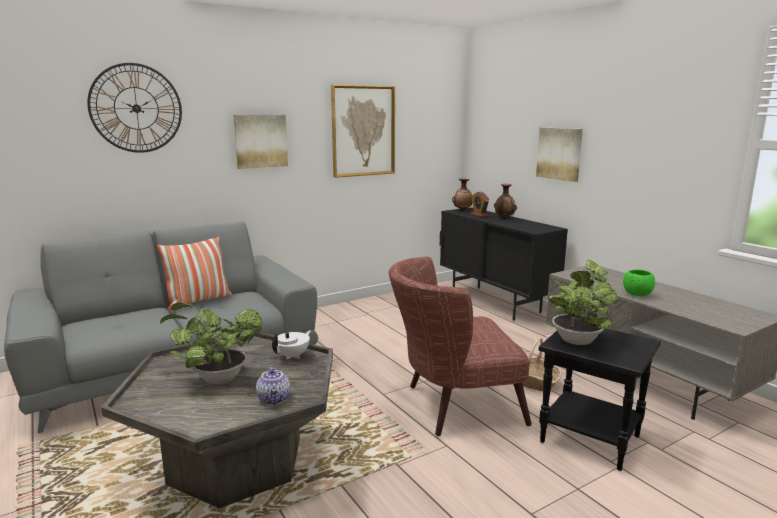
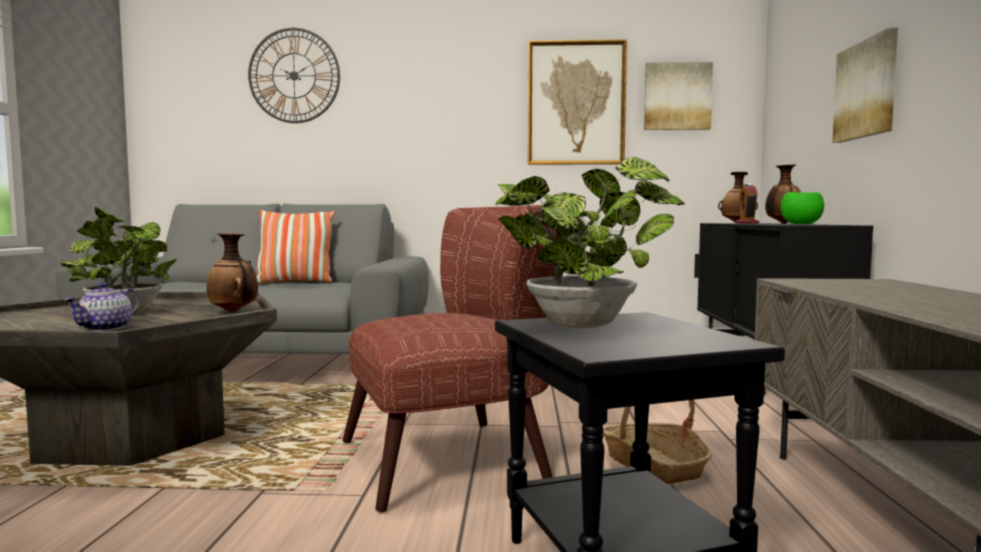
camera: 35 degrees right, 10 degrees down
(260, 141) = (429, 114): picture -> picture (677, 96)
(293, 356) = (234, 311): white teapot -> vase
(452, 405) = (465, 457): brown armchair -> brown armchair turned 135 degrees clockwise
(637, 294) = (889, 300): green bowl -> green bowl (801, 224)

